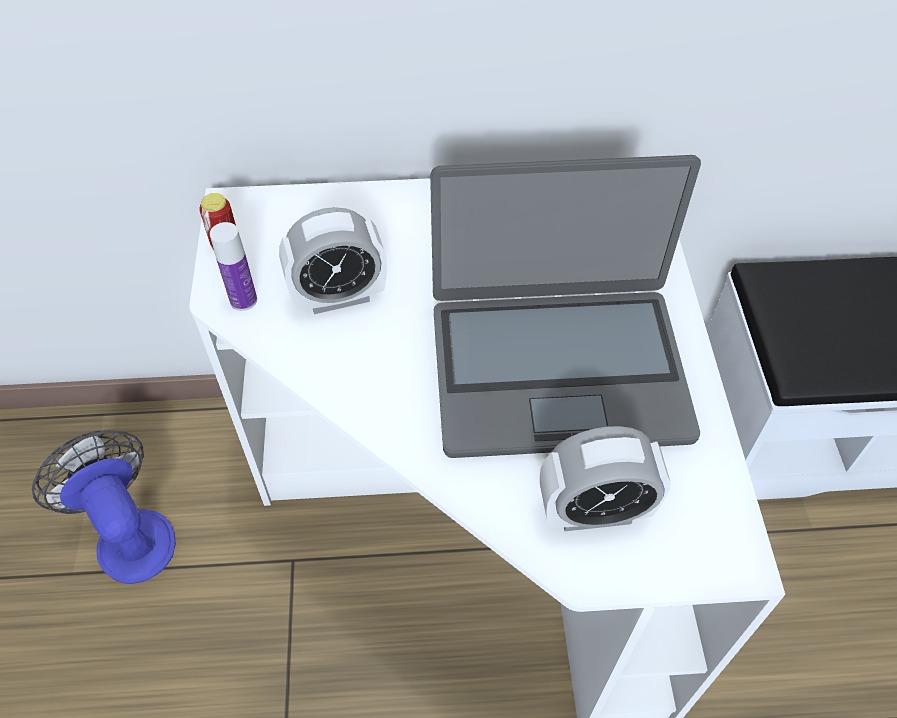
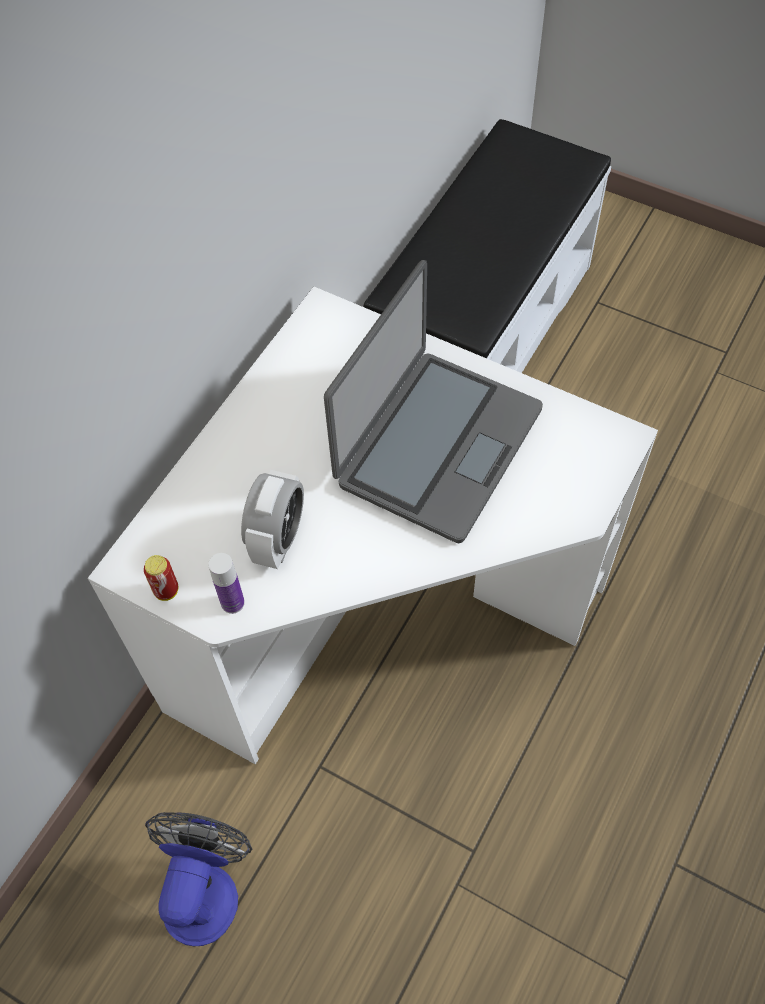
camera: 55 degrees left, 5 degrees up
(129, 534) = (204, 888): fan -> fan turned 105 degrees clockwise
(594, 512) = (550, 488): alarm clock -> none

